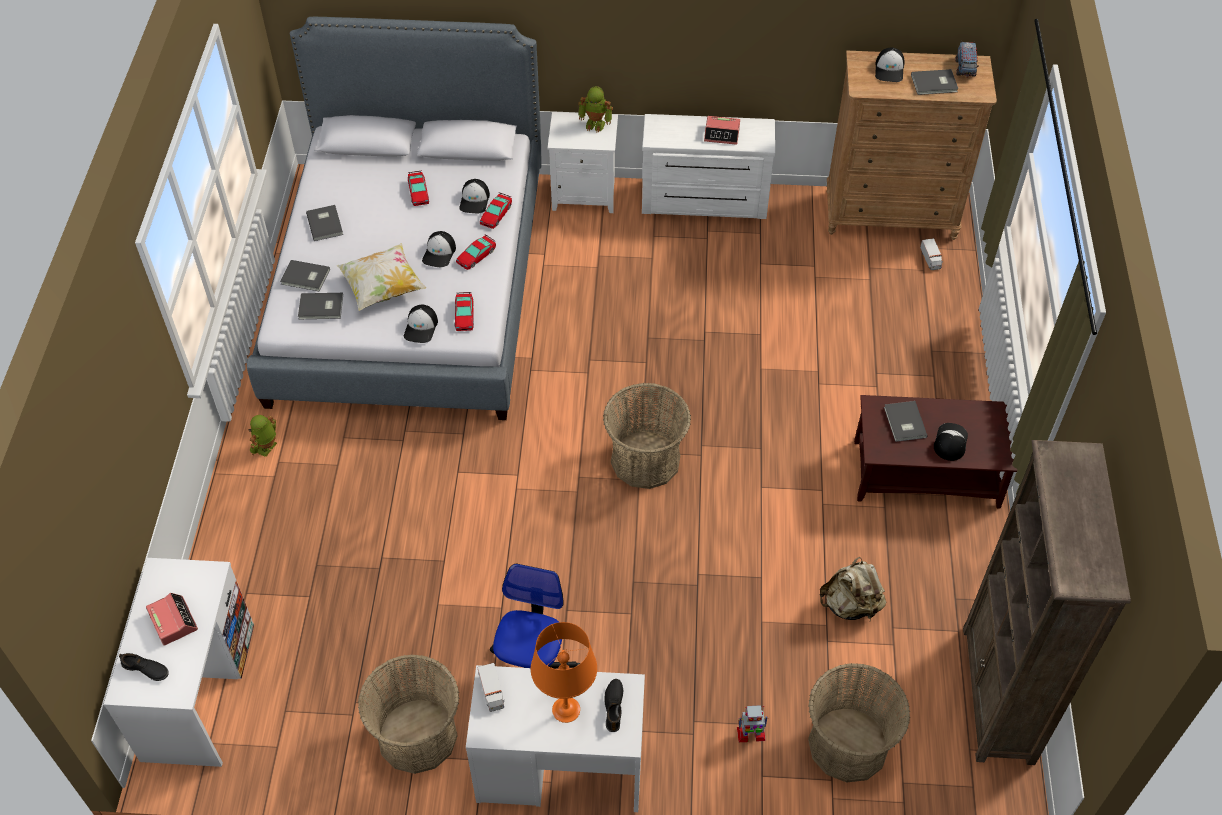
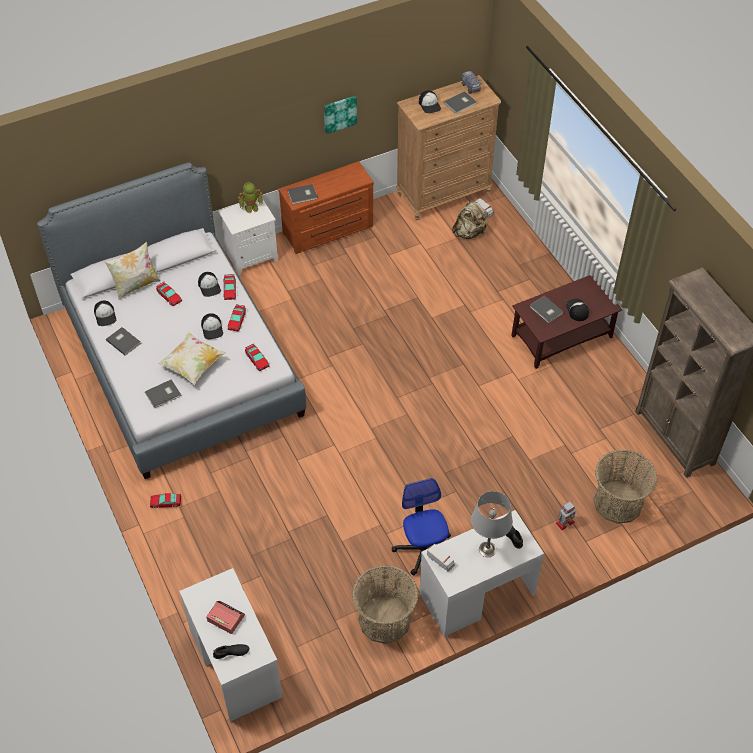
camera: 30 degrees left, 0 degrees up
(267, 448) = (166, 502): toy robot -> toy car
(305, 277) = (138, 380): grey book -> grey book (303, 195)
(390, 163) = (136, 285): none -> pillow
(421, 327) = (236, 379): cap -> cap (105, 315)
(566, 709) = (487, 549): orange table lamp -> grey table lamp
(645, 460) = (403, 401): basket -> none
(704, 202) = (329, 231): white dresser -> brown dresser
(722, 134) = (334, 183): alarm clock -> none
(755, 36) = (339, 113): none -> picture
(851, 605) = (570, 427): beige backpack -> beige backpack (469, 232)

